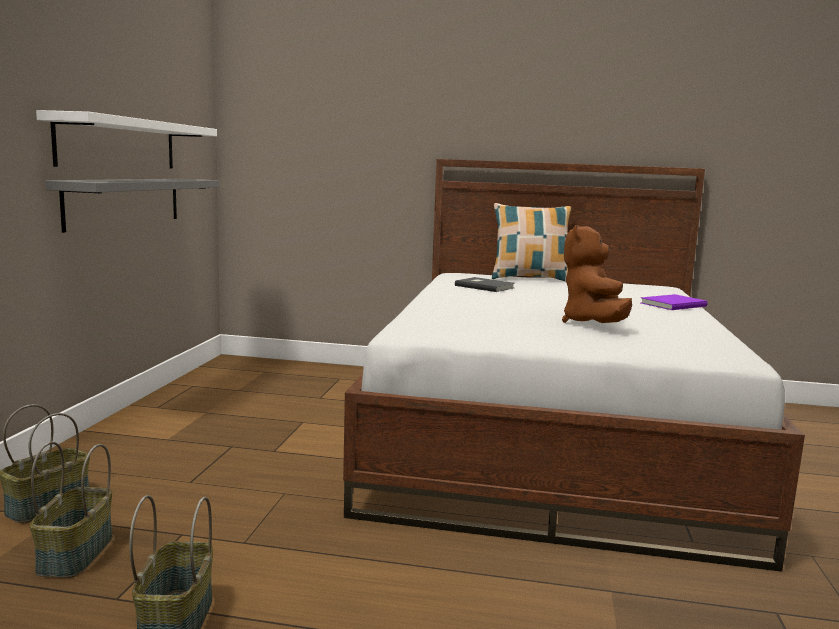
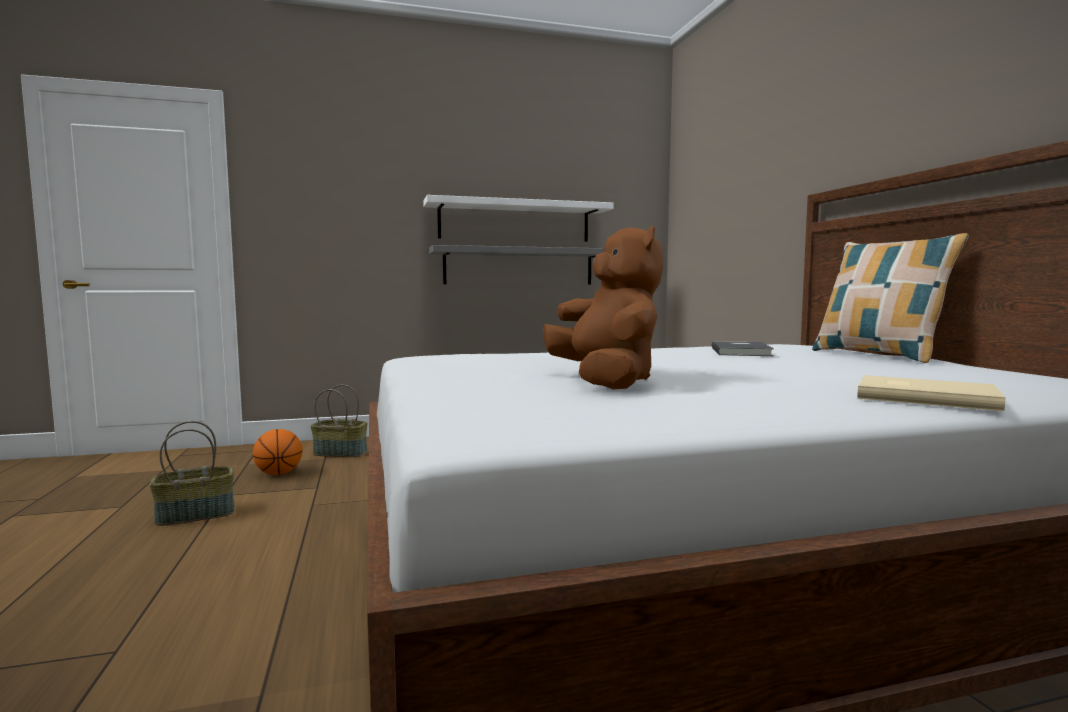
camera: 65 degrees right, 5 degrees down
(77, 554) = (279, 474): basket -> basketball
(593, 324) = (605, 382): brown plush toy -> brown plush toy turned 90 degrees clockwise
(671, 304) = (923, 397): purple book -> beige book

